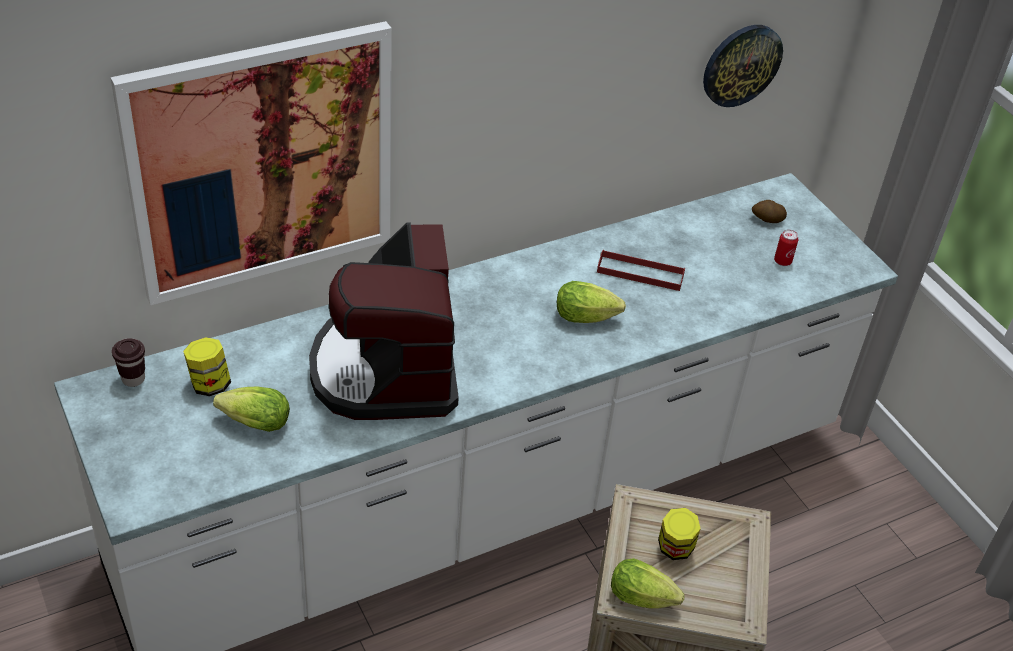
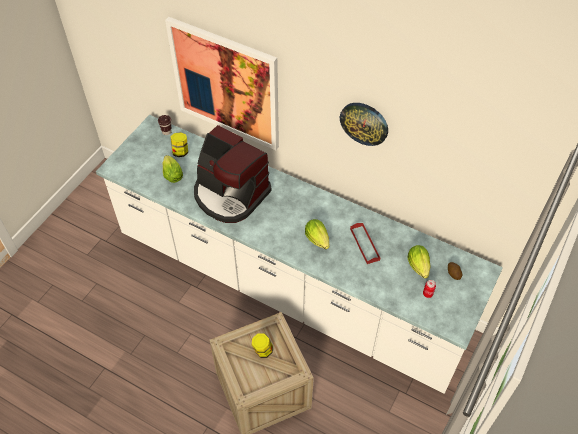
camera: 60 degrees right, 10 degrees up
(386, 369) = (230, 194): coffee machine -> coffee machine turned 105 degrees counterclockwise
(645, 599) = (228, 353): lettuce -> lettuce (419, 268)
(741, 64) = (473, 191): wall clock -> wall clock (364, 123)

